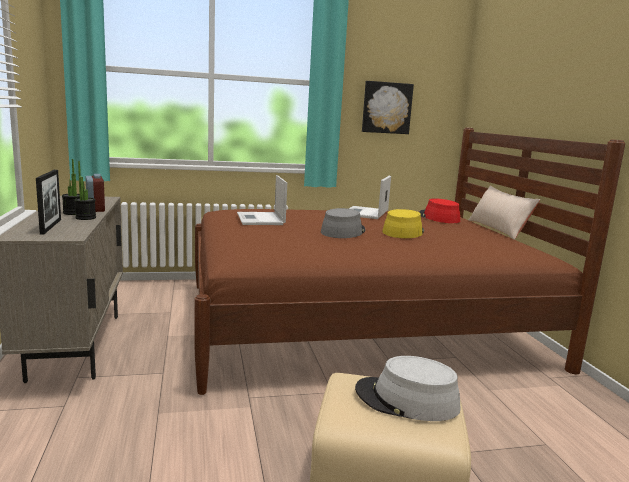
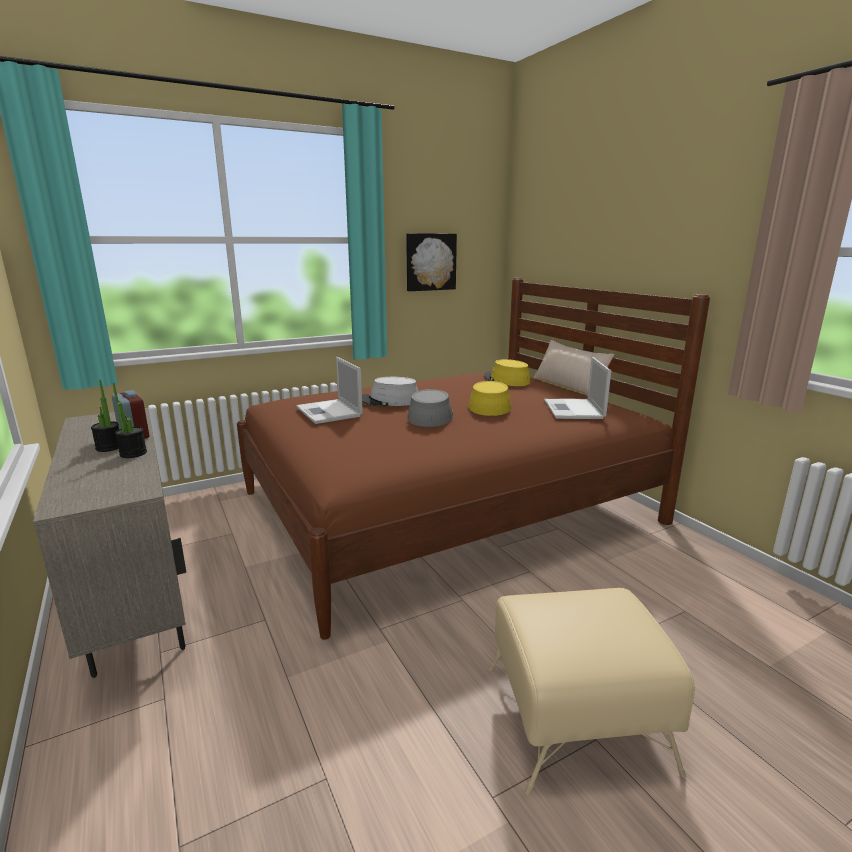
camera: 15 degrees left, 5 degrees up
(51, 226) = (98, 478): picture frame -> none
(365, 213) = (432, 385): laptop -> laptop (574, 410)
(406, 400) = (600, 619): grey hat -> grey hat (389, 401)
(438, 218) = (506, 380): red hat -> yellow hat

